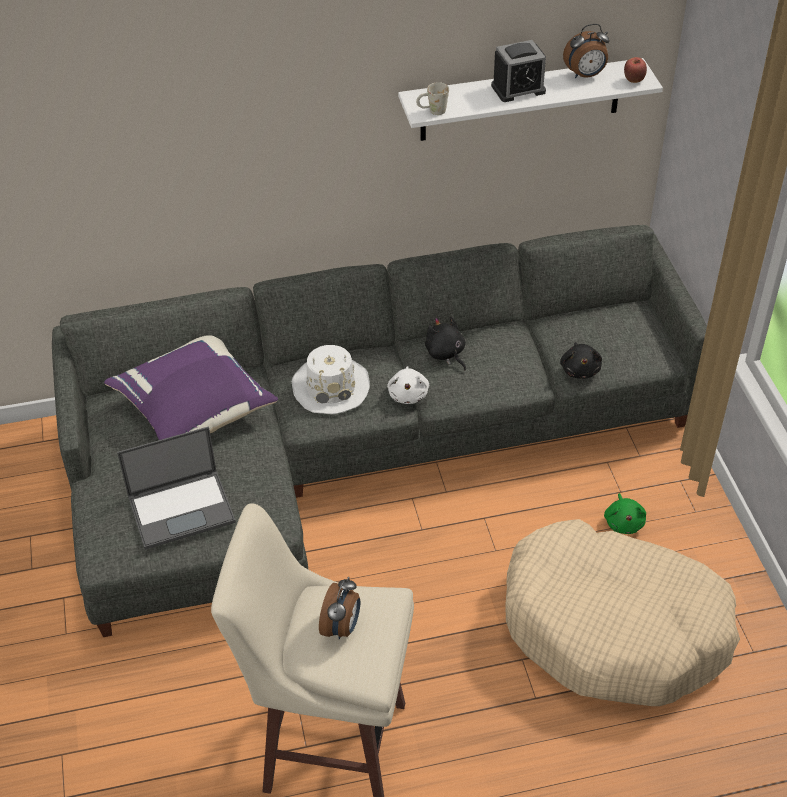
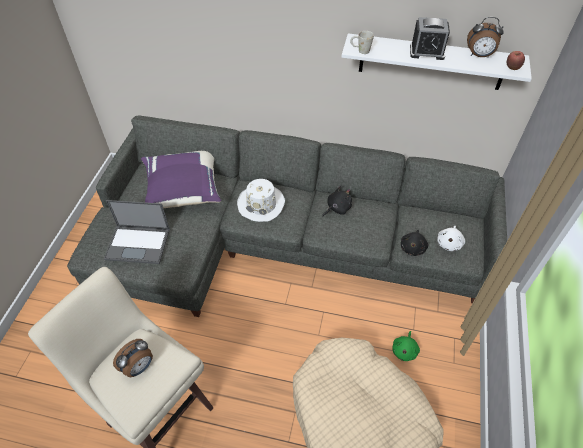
camera: 25 degrees right, 5 degrees up
(408, 394) = (302, 224): white plush toy -> white plush toy (449, 243)
(446, 354) = (337, 208): black plush toy -> black plush toy turned 60 degrees clockwise

